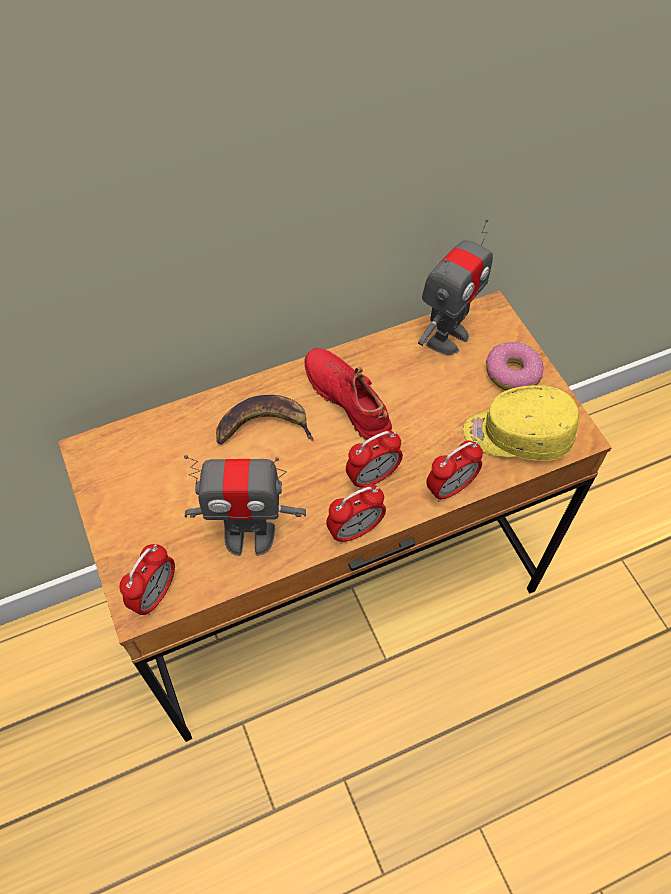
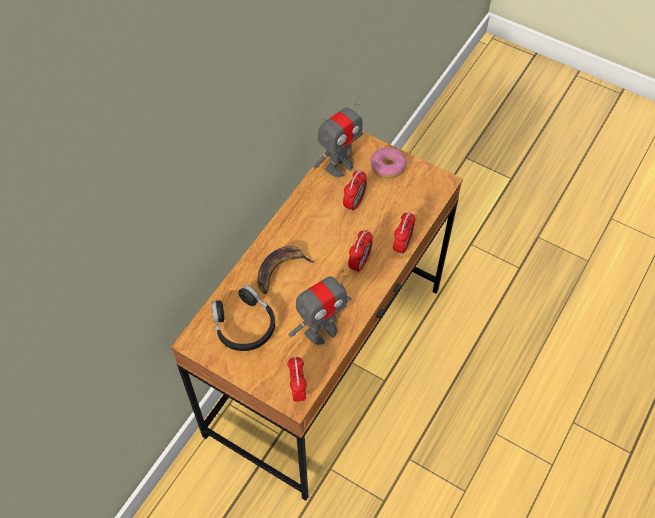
camera: 35 degrees left, 0 degrees up
(162, 467) = (244, 325): none -> black headphones
(349, 399) = (314, 229): red shoe -> none
(355, 530) = (372, 294): alarm clock -> alarm clock (354, 203)
(447, 337) = (339, 166): toy robot -> toy robot turned 45 degrees clockwise
(517, 435) = (414, 198): yellow cap -> none

